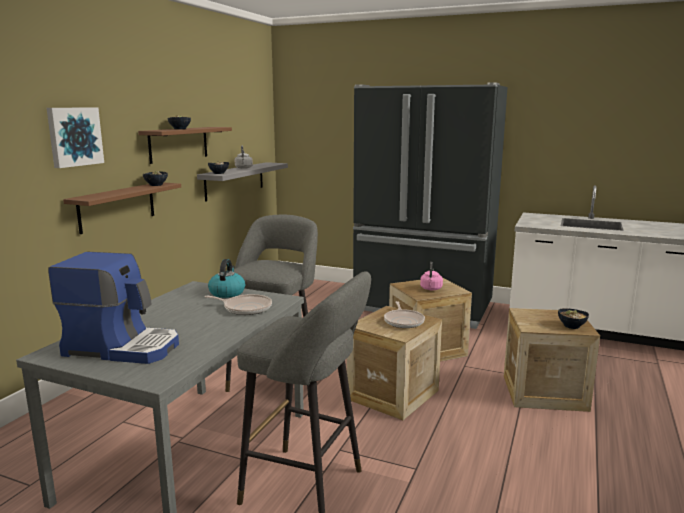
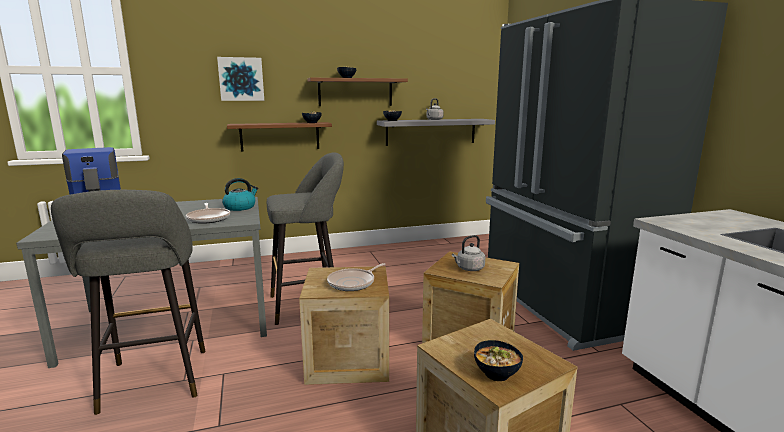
camera: 50 degrees right, 0 degrees up
(431, 289) = (469, 269): pink kettle -> grey kettle

